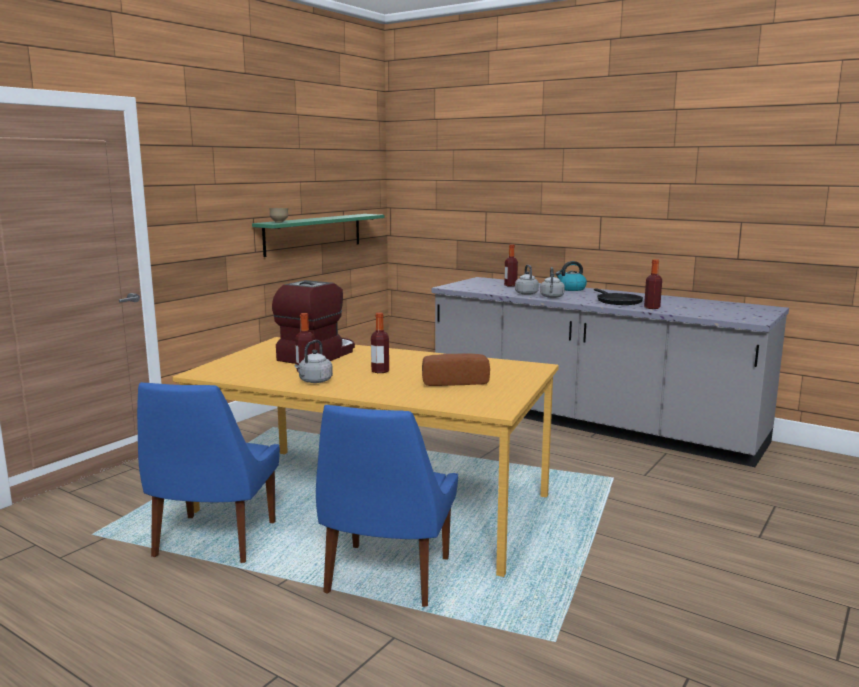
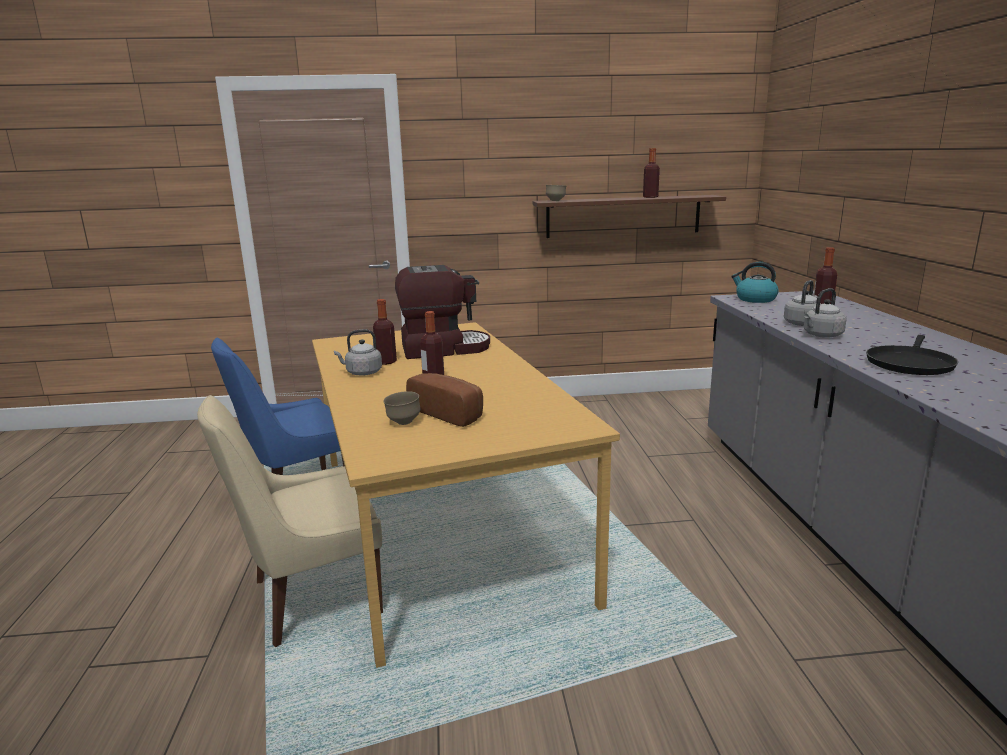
camera: 50 degrees right, 5 degrees up
(313, 234) = (623, 216): green shelf -> brown shelf
(386, 577) = (311, 598): blue chair -> beige chair
(446, 393) = (403, 423): none -> brown bowl
(570, 289) = (899, 329): kettle -> kettle (755, 299)
(652, 308) = (936, 388): bottle -> bottle (650, 197)

